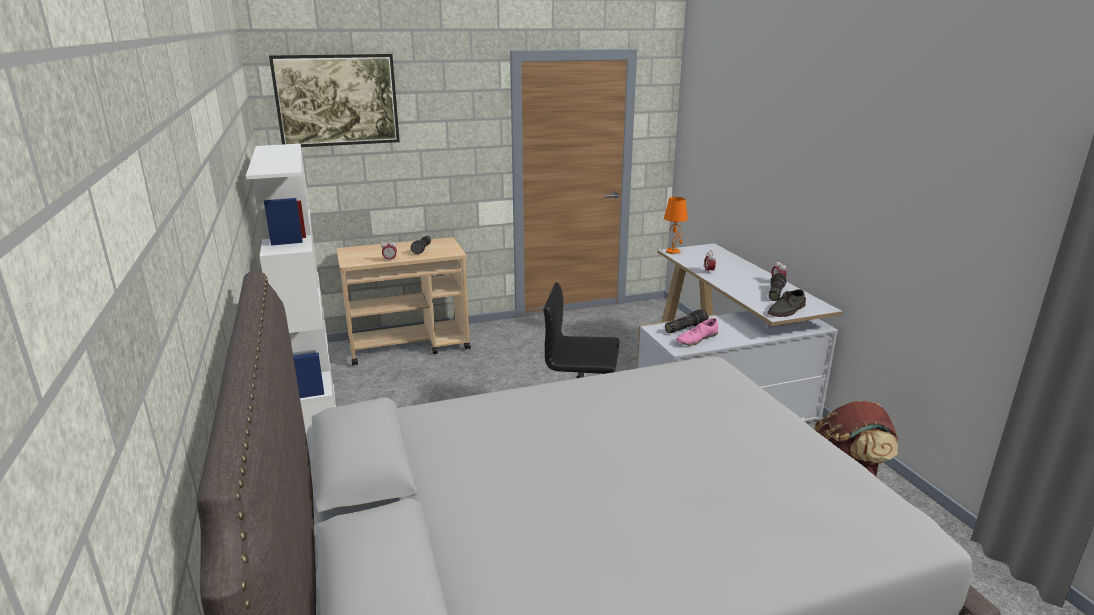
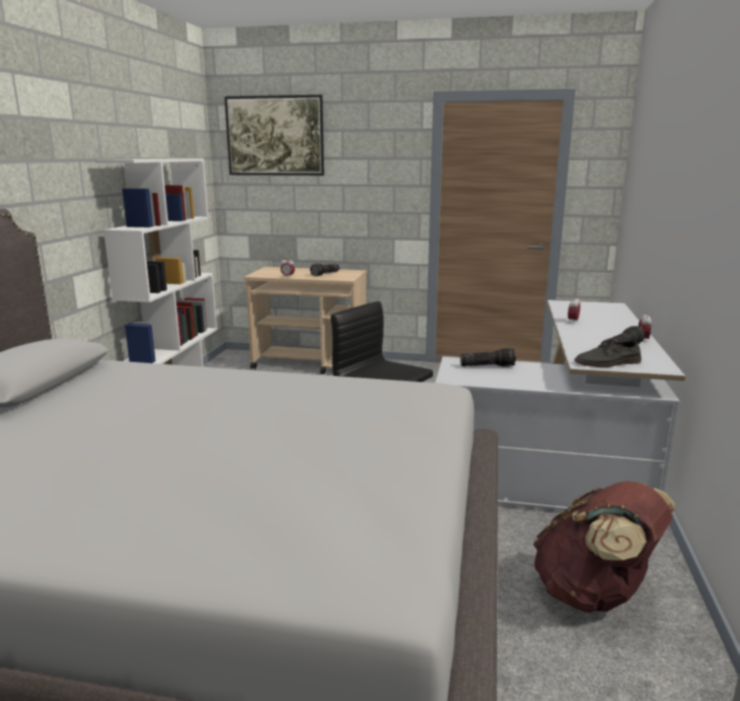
camera: 30 degrees right, 5 degrees down
(673, 252) = (561, 303): orange table lamp -> none
(696, 339) = (483, 376): pink shoe -> none

